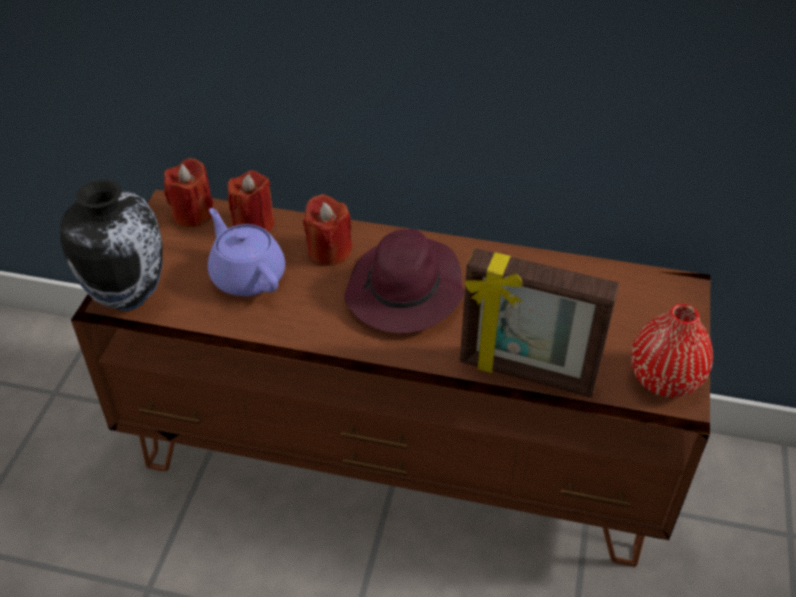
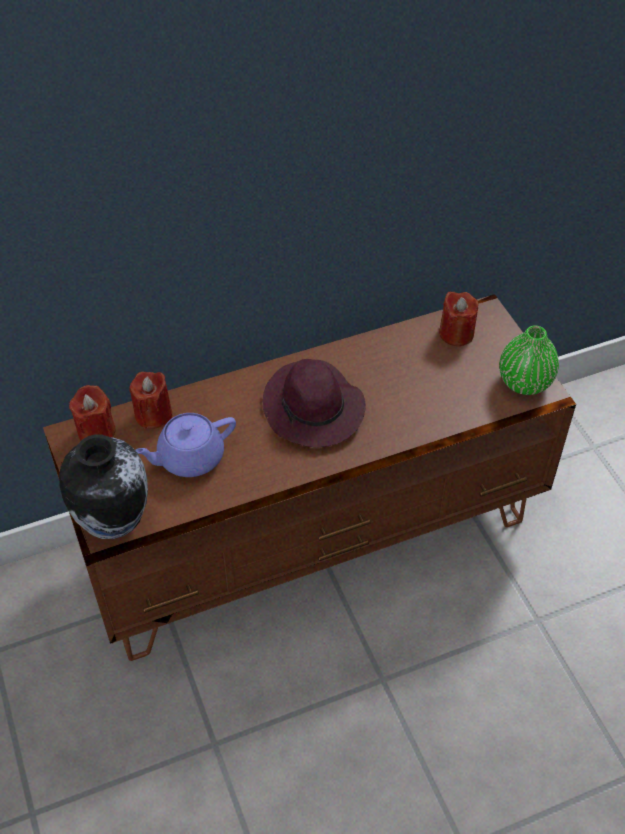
camera: 35 degrees left, 5 degrees up
(247, 276) = (189, 458): purple teapot -> purple teapot turned 45 degrees counterclockwise
(329, 251) = (231, 407): red candle -> red candle (456, 333)
(526, 374) = (442, 424): picture frame -> none
(664, 379) = (524, 382): red vase -> green vase

